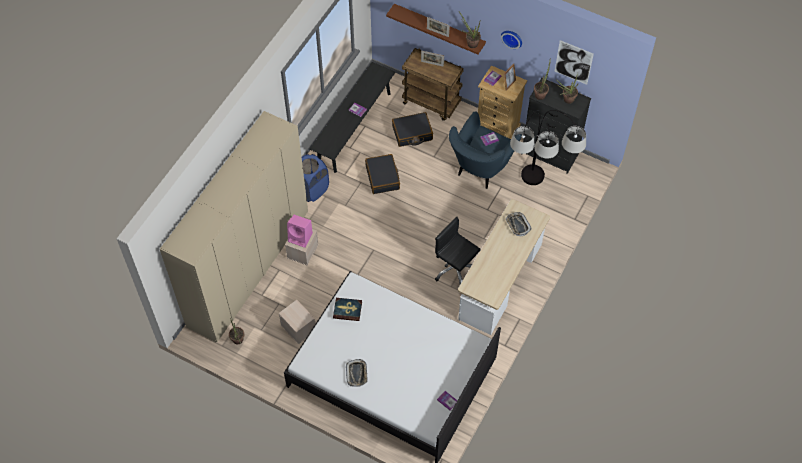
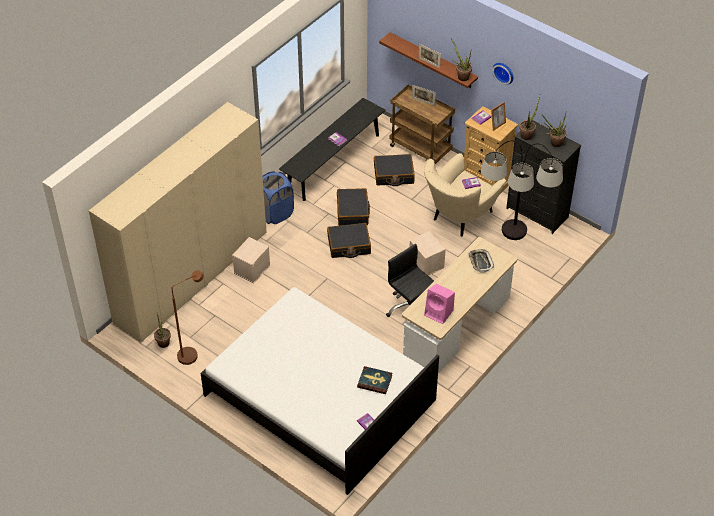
camera: 10 degrees right, 10 degrees down
(267, 346) = (192, 354): none -> brown floor lamp
(299, 328) = (230, 341): beige storage box -> beige storage box (427, 263)
(301, 237) = (250, 250): pink speaker -> pink speaker (439, 313)
(347, 310) = (281, 321): book -> book (375, 381)
(357, 374) = (276, 383): tray -> none
(386, 213) = (349, 245): none -> black suitcase
(480, 169) = (459, 218): blue armchair -> beige armchair
(573, 62) = (564, 101): picture -> none

